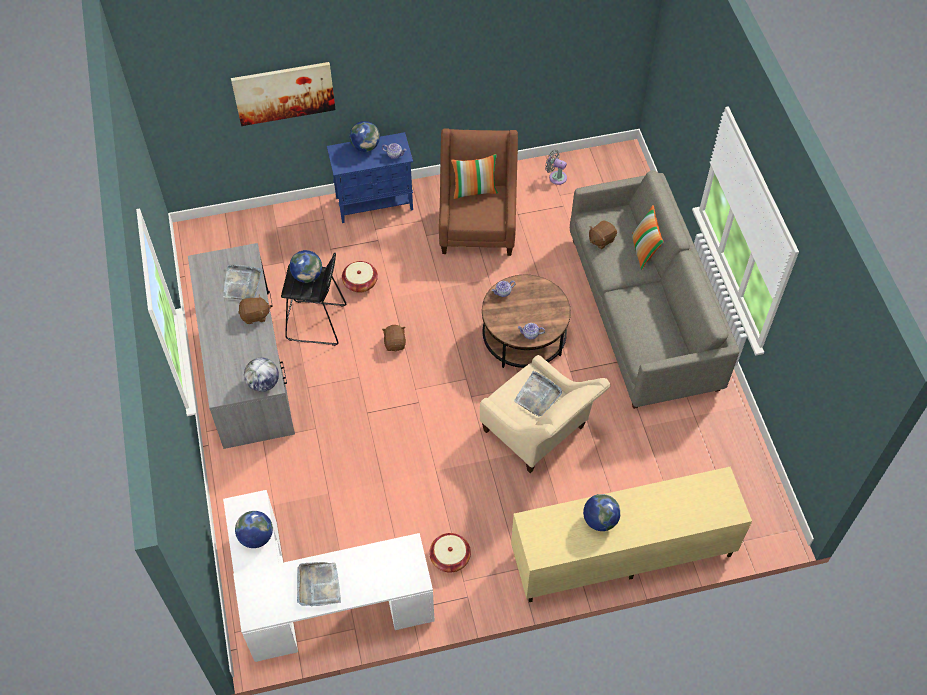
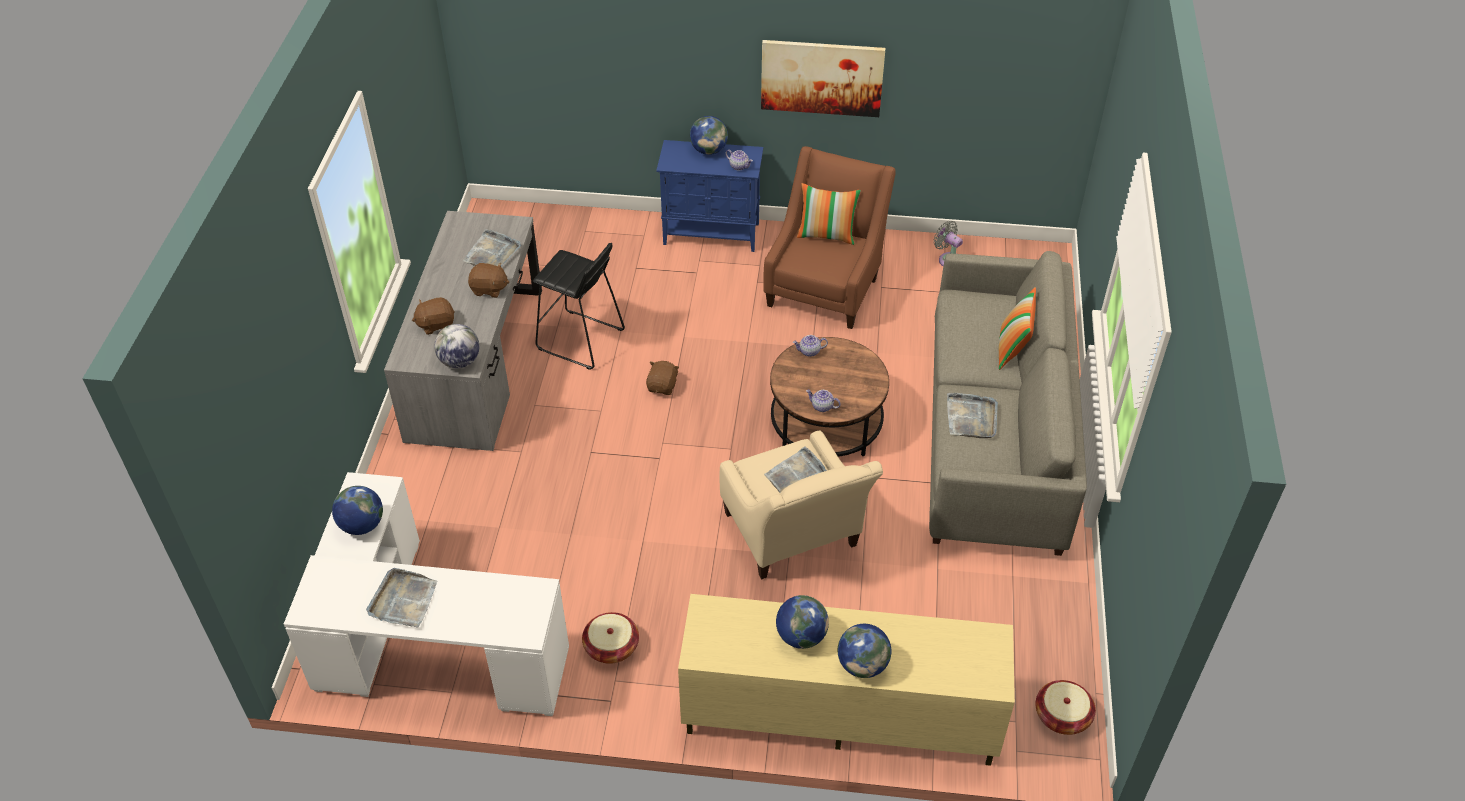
camera: 20 degrees right, 10 degrees down
(284, 93) = (618, 51): picture -> picture (822, 77)
(307, 276) = (574, 266): globe -> globe (862, 665)
(360, 283) = (653, 311): basket -> basket (1062, 716)
(601, 240) = (961, 323): brown plush toy -> brown plush toy (436, 324)
(638, 314) = (971, 418): none -> grey tray

